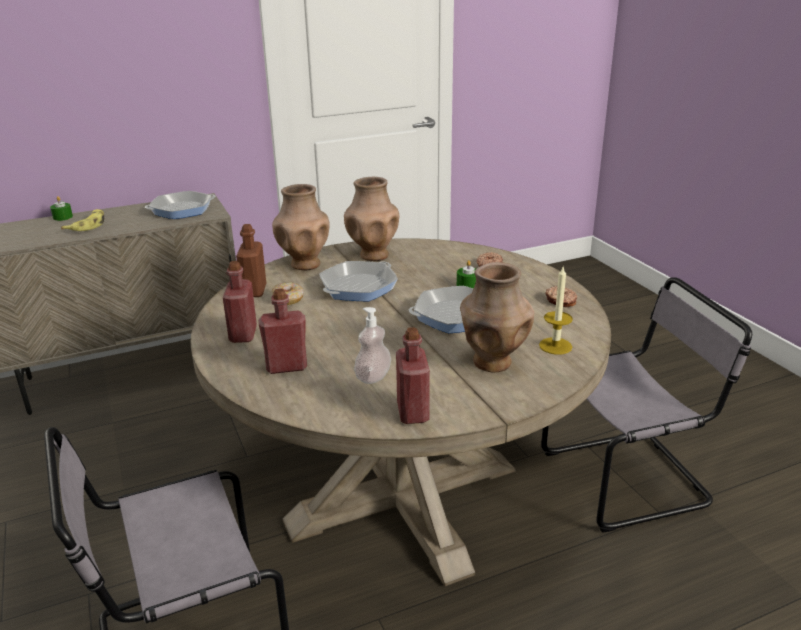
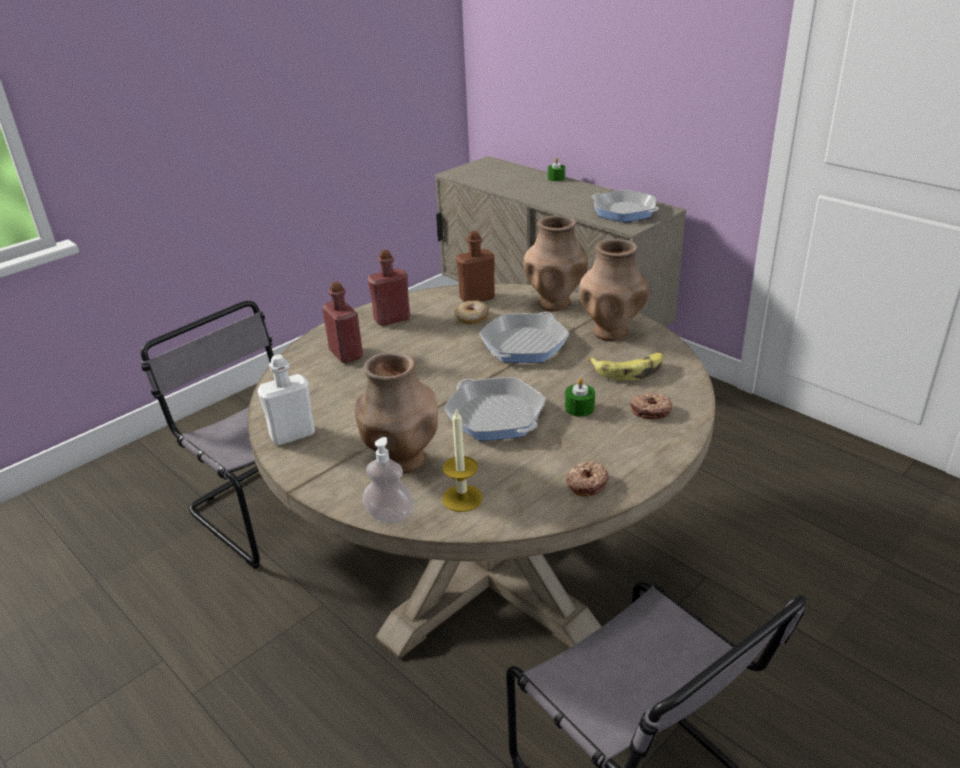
camera: 70 degrees right, 5 degrees up
(88, 225) = (549, 192): banana -> banana (629, 370)
(358, 287) = (524, 345): frying pan -> frying pan turned 75 degrees counterclockwise
(373, 377) = (345, 400): soap dispenser -> soap dispenser (390, 515)
(412, 412) = (292, 435): red bottle -> white bottle

